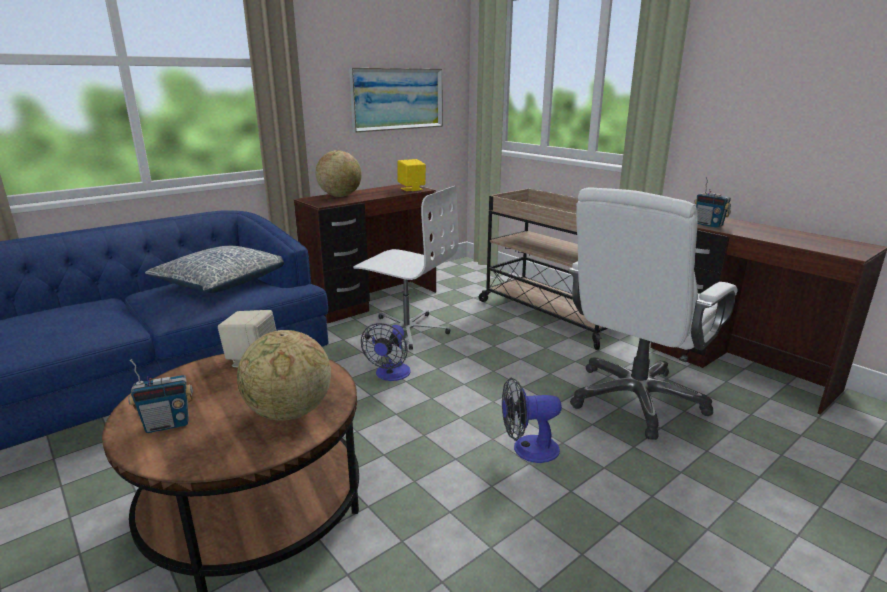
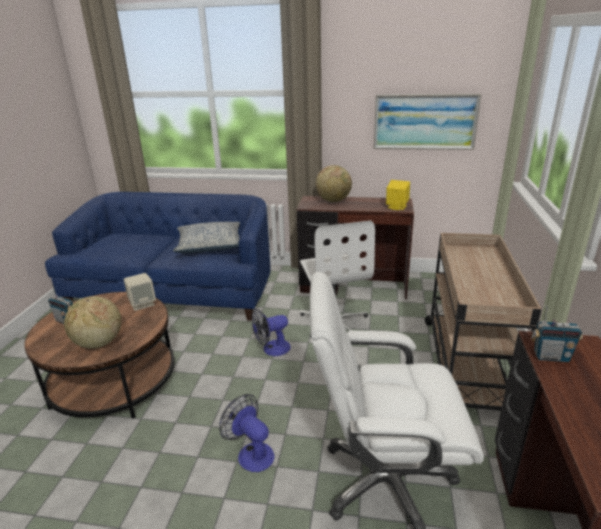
camera: 50 degrees right, 5 degrees up
(708, 225) = (551, 356): radio -> radio turned 90 degrees counterclockwise

